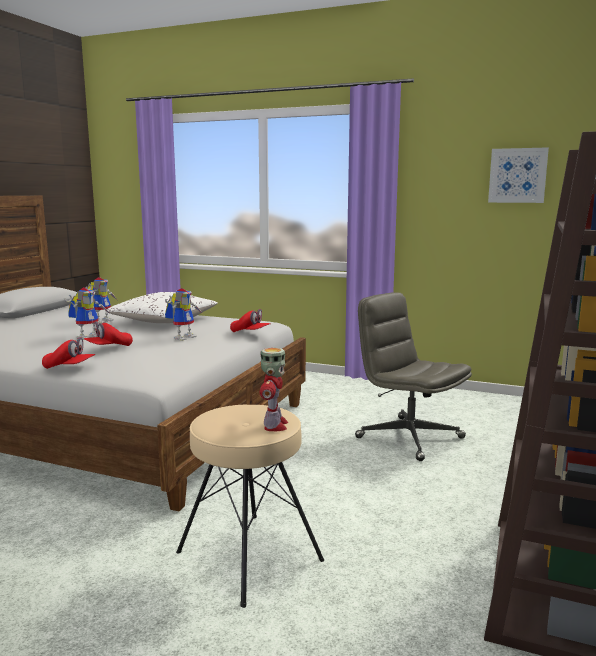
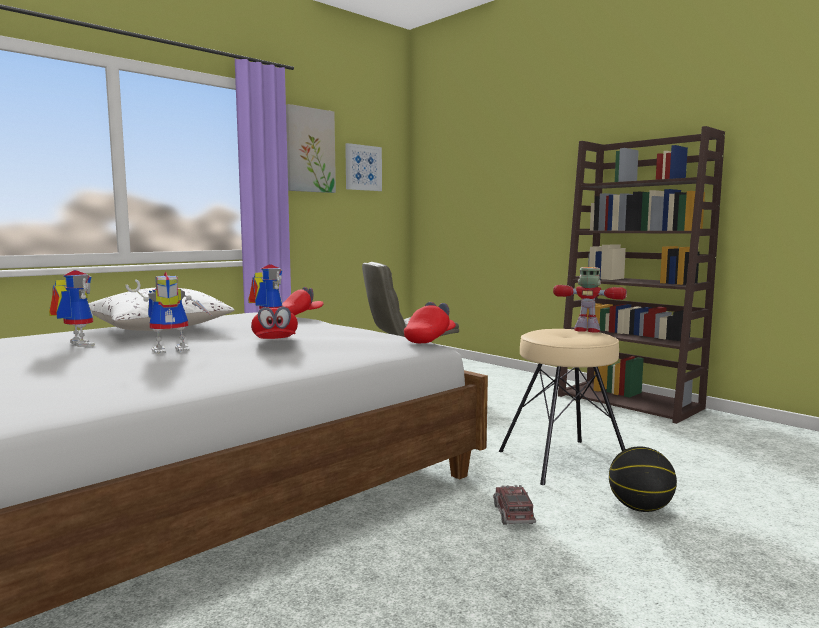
camera: 65 degrees left, 5 degrees down
(69, 367) = (332, 359): red cap -> red cap (430, 339)
(88, 336) = (173, 349): toy robot -> toy robot turned 90 degrees clockwise
(104, 546) = (513, 514): none -> toy truck
(138, 619) = (640, 508): none -> basketball
(441, 162) = (310, 150): none -> picture

